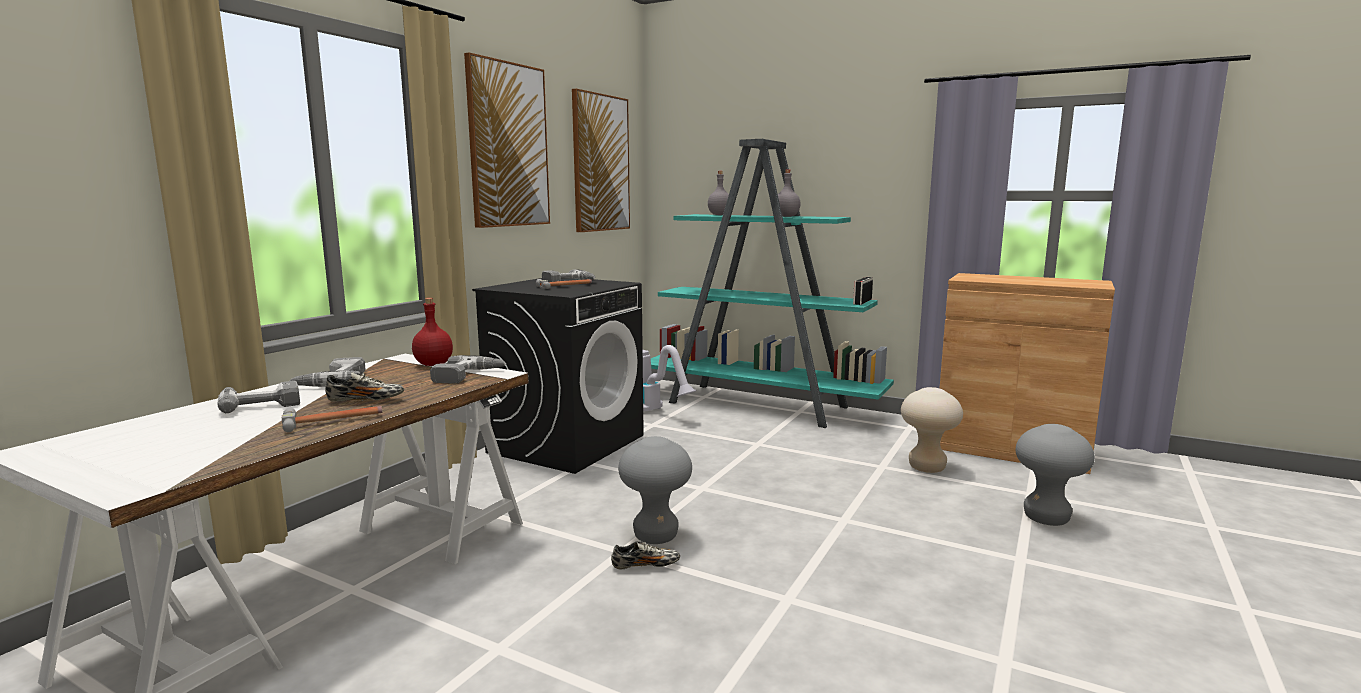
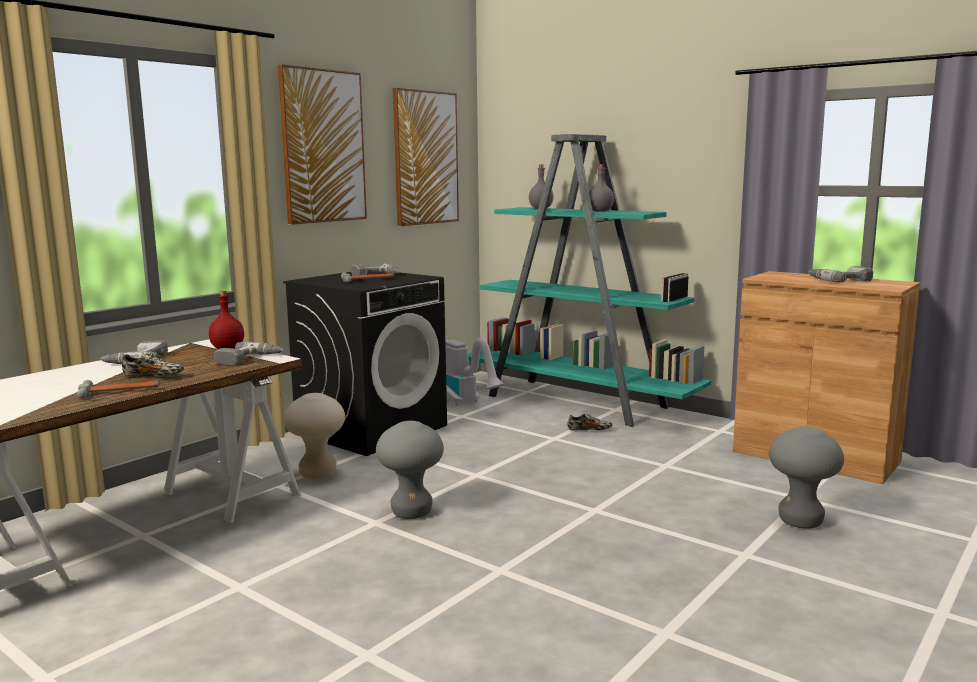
camera: 10 degrees right, 0 degrees up
(260, 403) = (73, 376): power drill -> power drill (839, 280)
(645, 566) = (390, 535): shoe -> shoe (589, 430)
(927, 467) = (711, 469): beige stool -> beige stool (318, 474)

